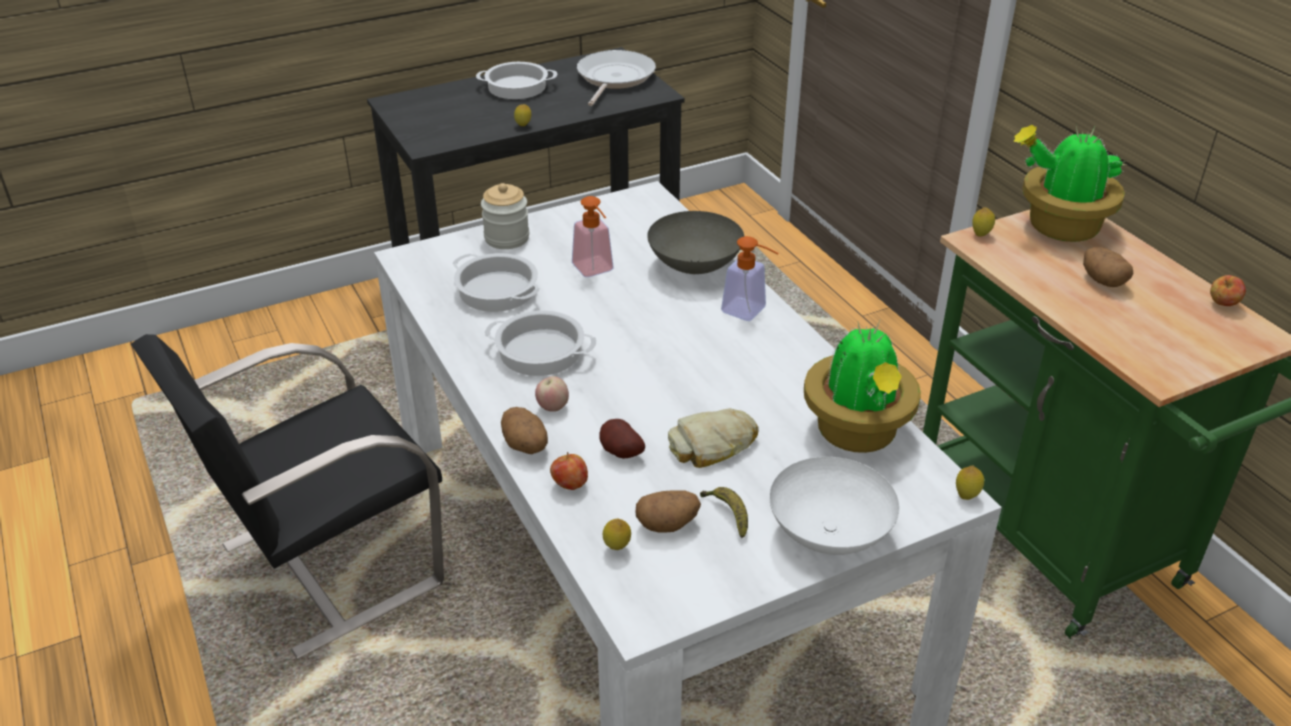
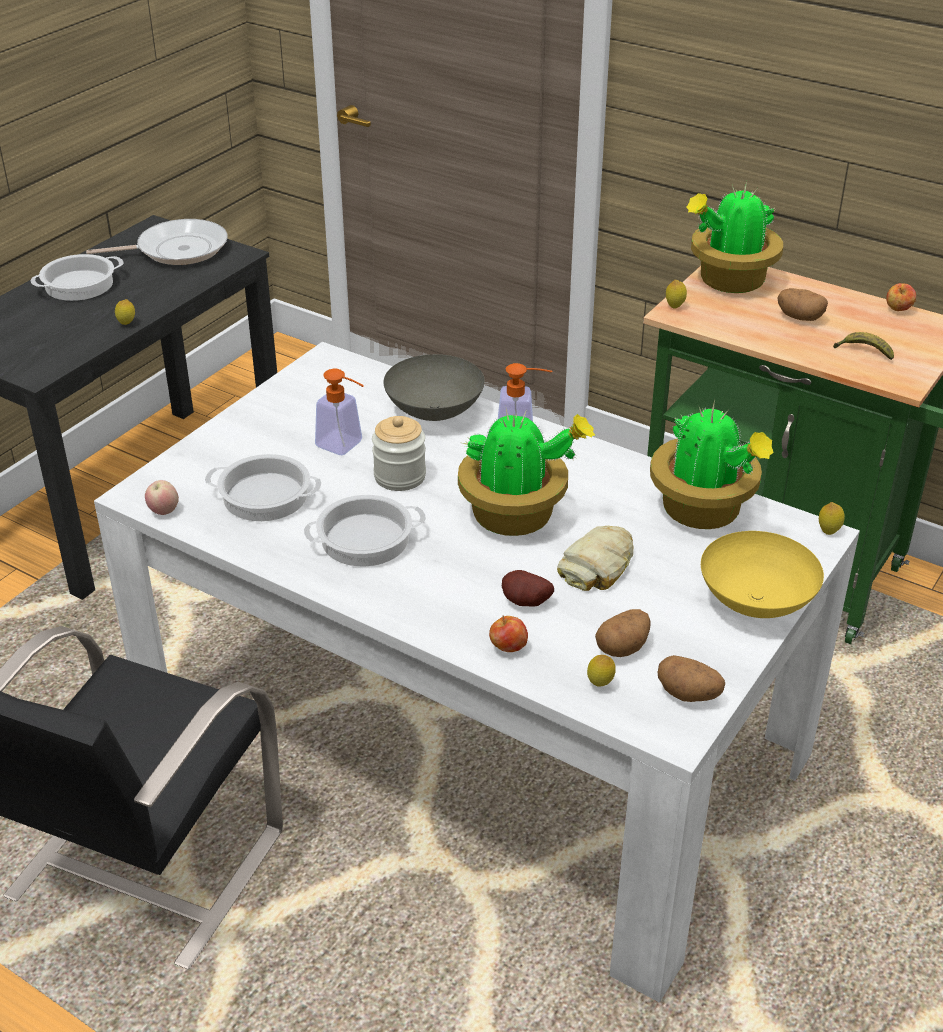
camera: 30 degrees left, 0 degrees up
(507, 238) = (224, 442): jar -> jar (400, 476)
(526, 446) = (435, 630): potato -> potato (689, 694)
(553, 407) = (426, 586): apple -> apple (164, 511)
(614, 78) = (177, 250): frying pan -> frying pan turned 90 degrees clockwise
(682, 376) = (516, 516): none -> potted plant
(727, 515) = (664, 619): banana -> banana (863, 352)
(828, 533) = (754, 602): white bowl -> yellow bowl

